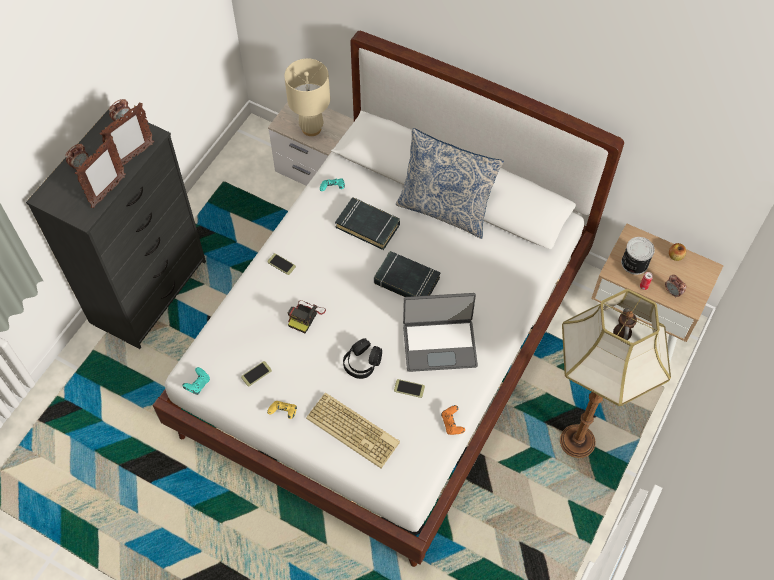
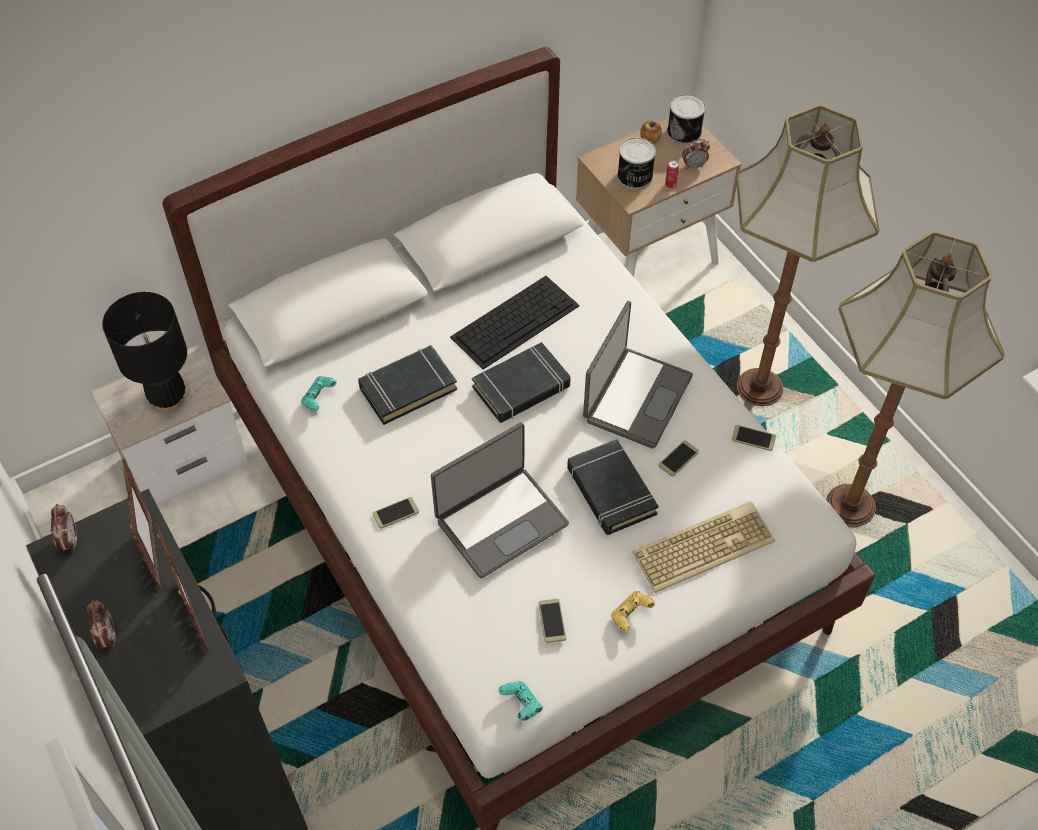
camera: 60 degrees left, 5 degrees down
(305, 316) = (500, 521): camera -> laptop
(311, 128) = (168, 399): beige table lamp -> black table lamp
(362, 363) = (610, 491): black headphones -> black book
(445, 209) = (444, 299): pillow -> none
(452, 424) = (753, 438): orange game controller -> phone
(455, 253) = (516, 320): none -> keyboard
(520, 540) = (852, 506): none -> floor lamp
(700, 273) = (685, 132): none -> can

